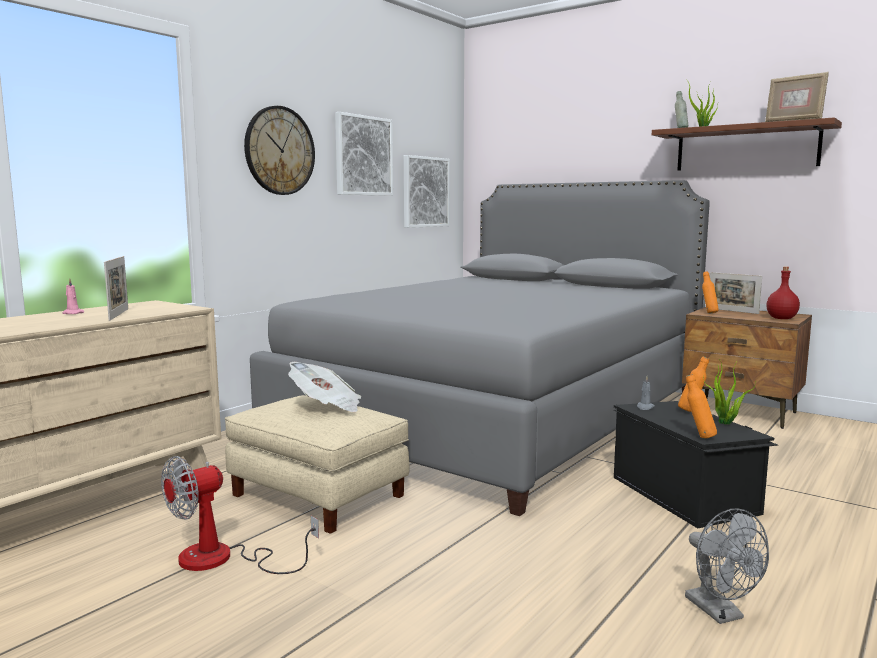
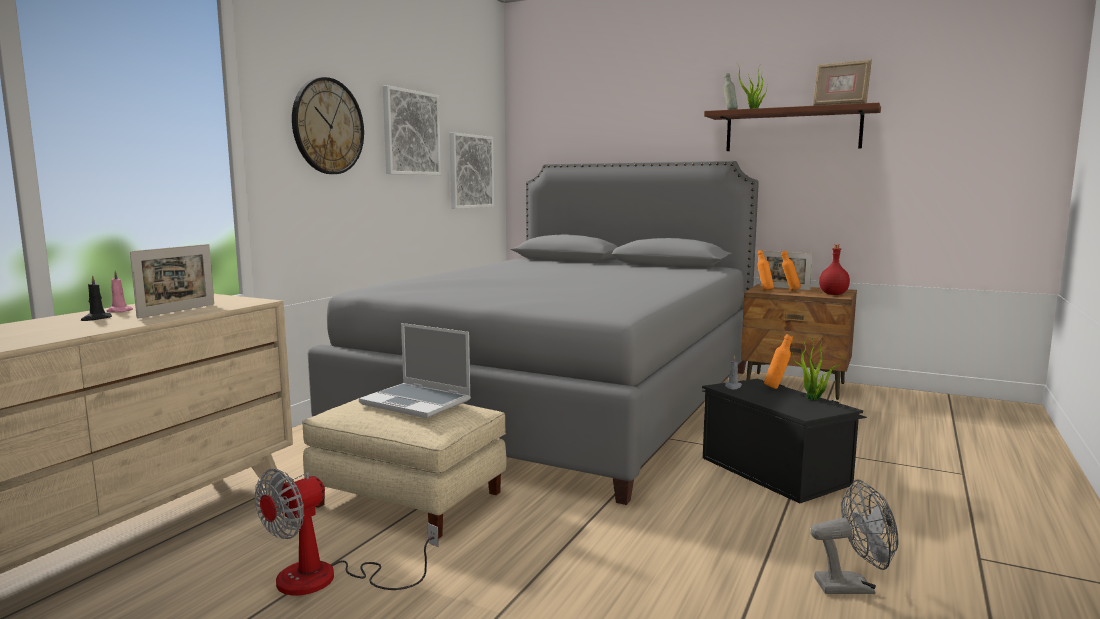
camera: 10 degrees left, 0 degrees up
(49, 319) = (96, 319): none -> black candle
(119, 314) = (177, 311): picture frame -> picture frame turned 45 degrees clockwise
(327, 406) = (418, 402): newspaper -> laptop
(699, 437) = (798, 414): orange bottle -> orange bottle (789, 290)
(720, 613) = (852, 586): grey fan -> grey fan turned 60 degrees counterclockwise

